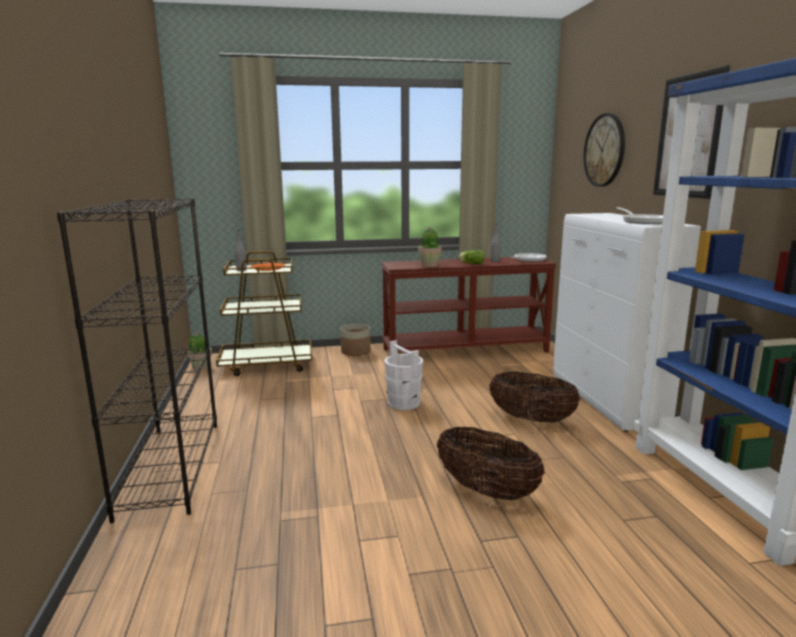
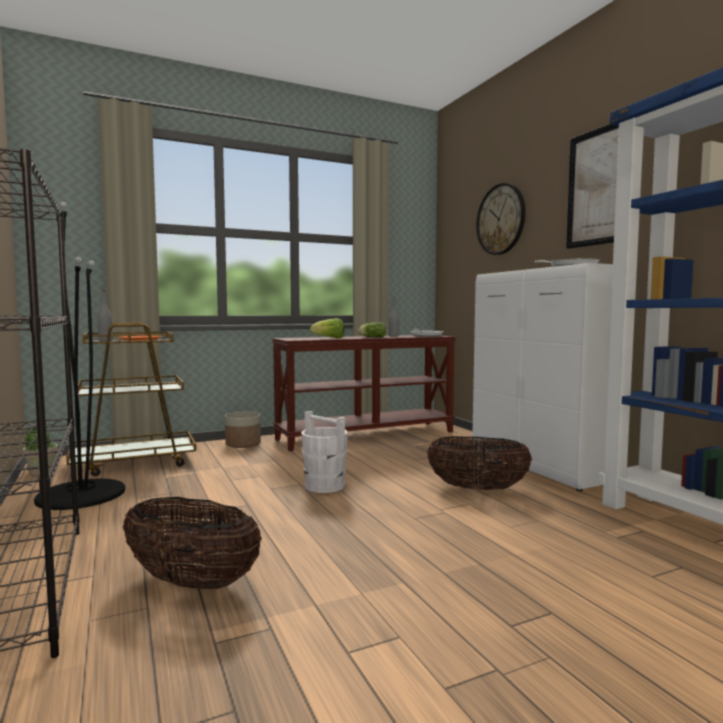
camera: 15 degrees left, 10 degrees down
(224, 392) = (81, 494): none -> black floor lamp
(429, 265) = (329, 338): potted plant -> lettuce
(486, 491) = (478, 565): basket -> basket (192, 582)

